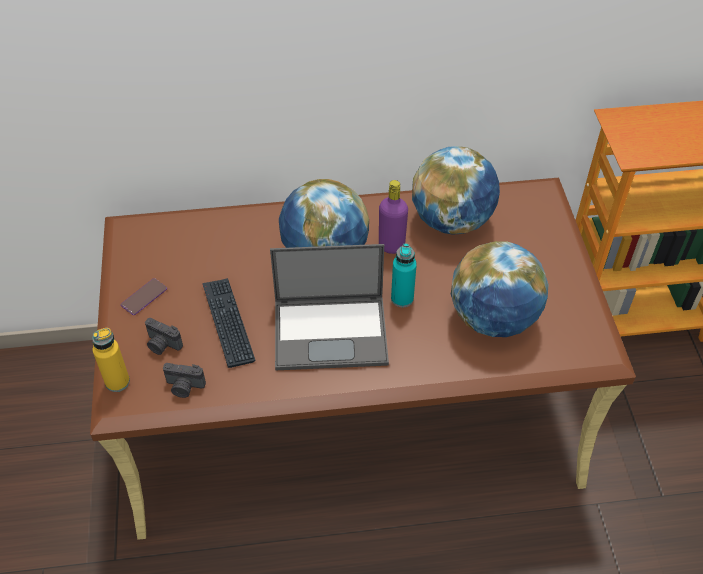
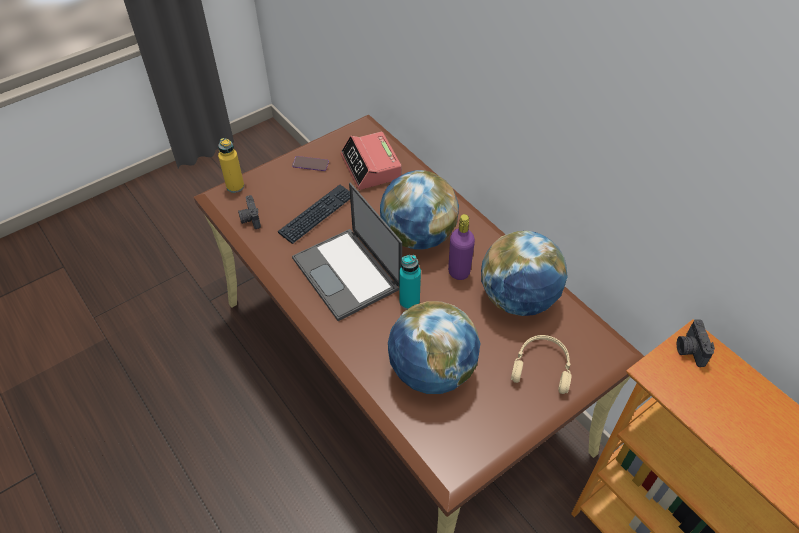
camera: 60 degrees right, 0 degrees up
(162, 345) = (277, 192): camera -> camera (689, 350)
(196, 248) = (371, 167): none -> alarm clock
(533, 242) = (541, 367): none -> beige headphones

